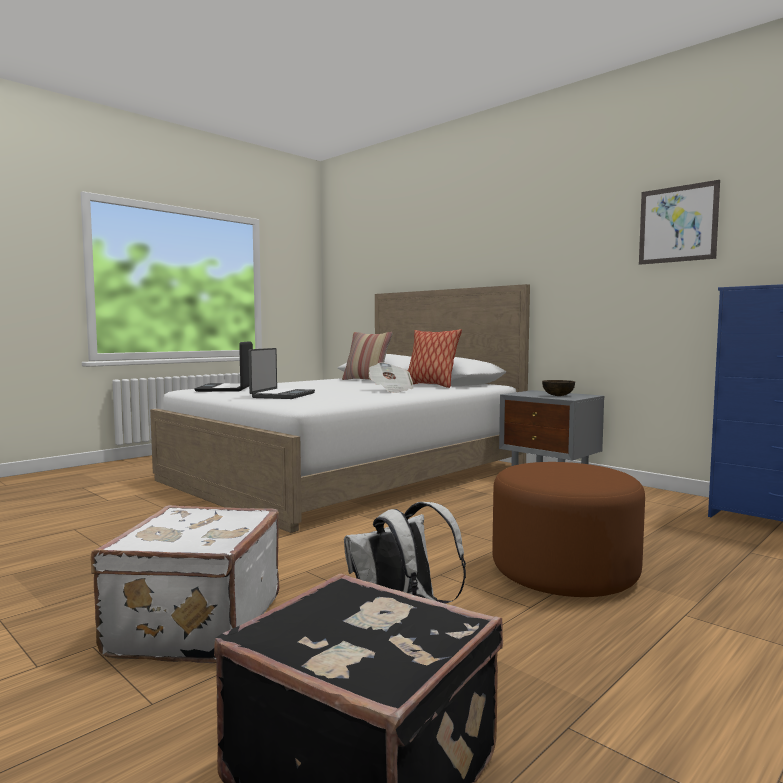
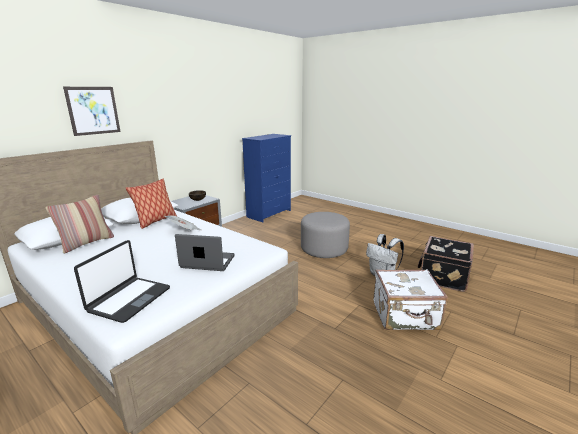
camera: 95 degrees left, 15 degrees up
(226, 389) = (129, 299): laptop -> laptop turned 60 degrees counterclockwise
(564, 572) = (324, 249): brown ottoman -> grey ottoman
(677, 224) = (216, 108): picture -> picture (93, 110)

